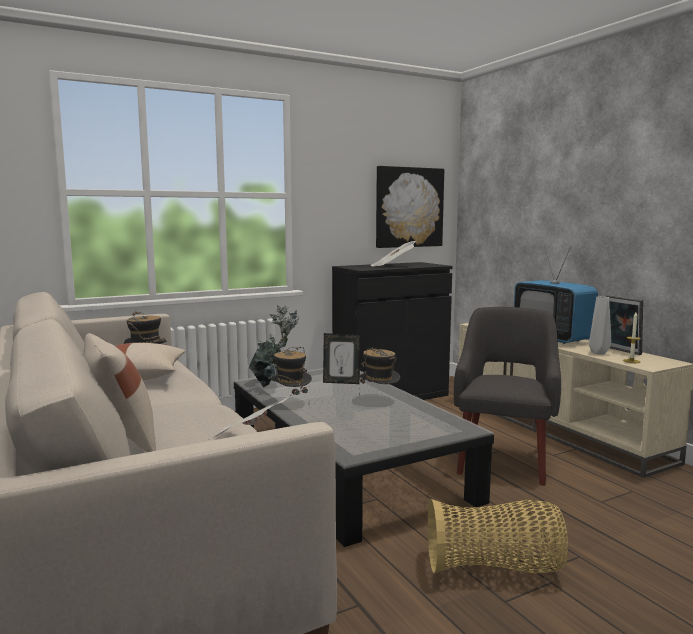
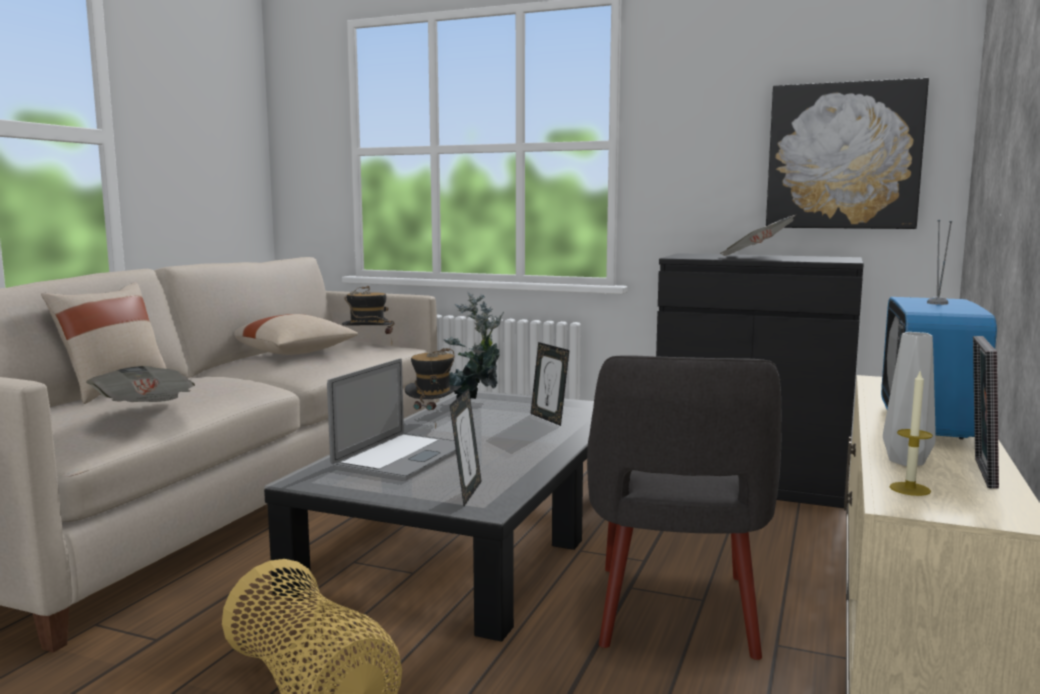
camera: 50 degrees right, 0 degrees up
(351, 424) = (402, 457): none -> laptop
(378, 399) = (520, 445): hat -> none
(441, 427) = (467, 493): none -> picture frame
(503, 459) = (676, 611): grey armchair -> grey armchair turned 120 degrees clockwise

